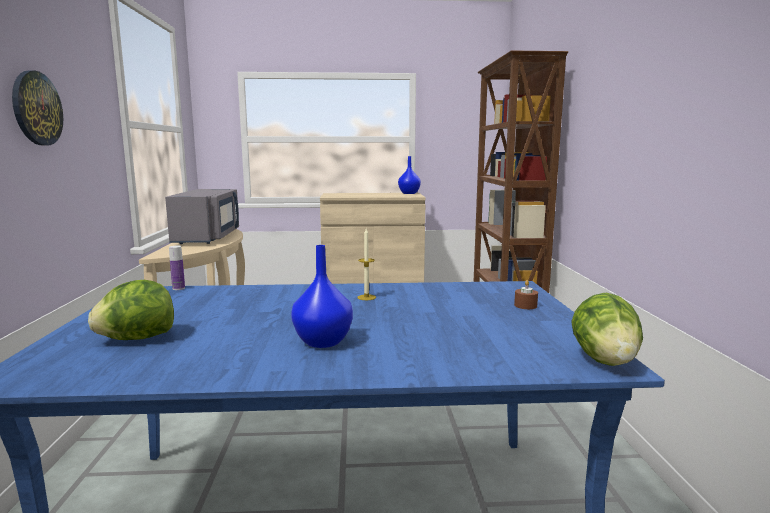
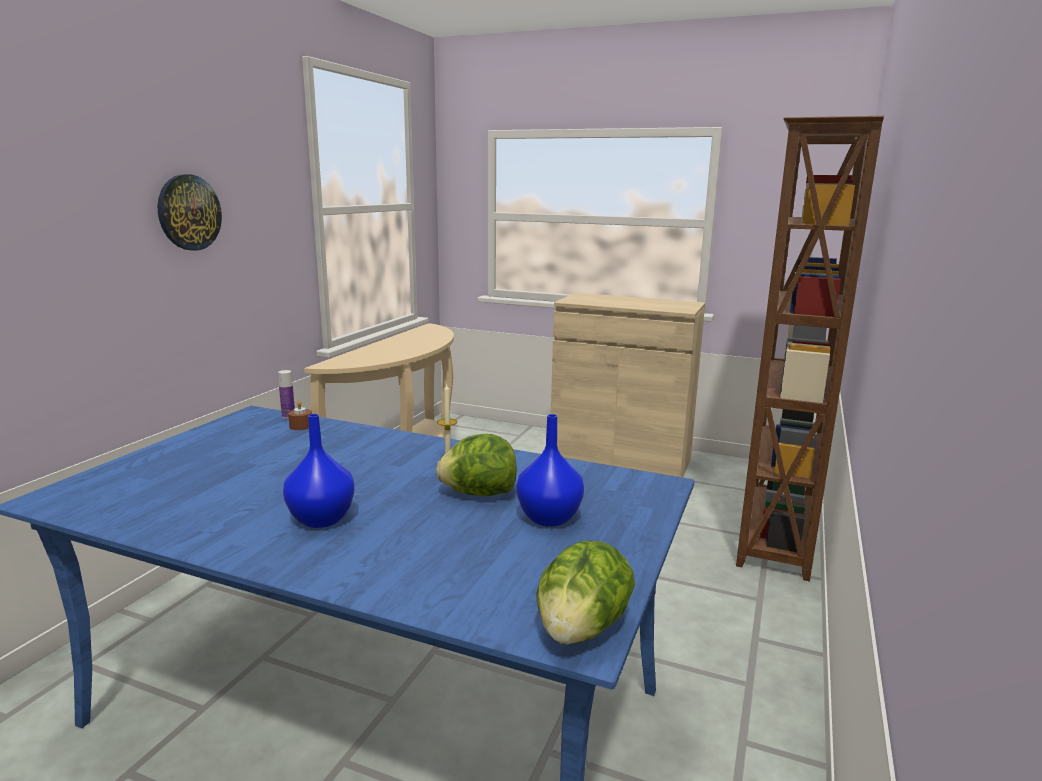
camera: 25 degrees right, 5 degrees up
(137, 339) = (180, 476): lettuce -> lettuce (479, 493)
(208, 238) = (406, 344): grey microwave -> none
(409, 193) = (686, 303): blue vase -> blue vase (549, 517)
(525, 305) = (616, 519): brown candle -> brown candle (301, 426)

